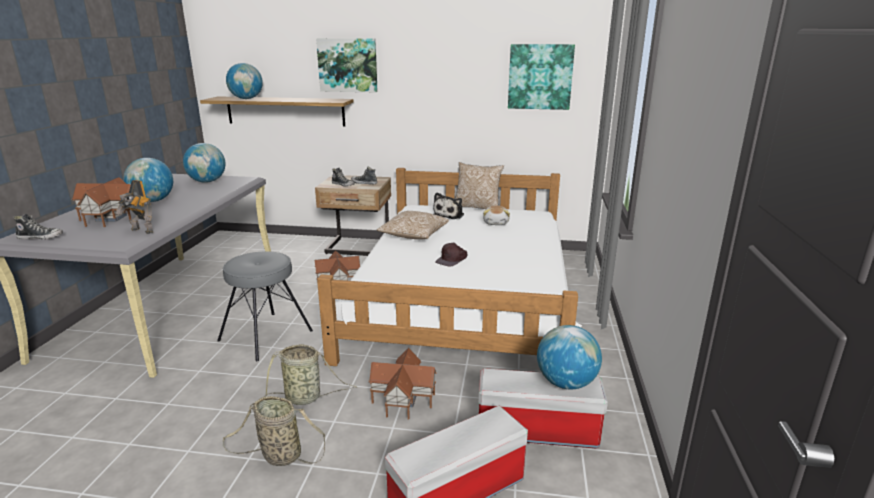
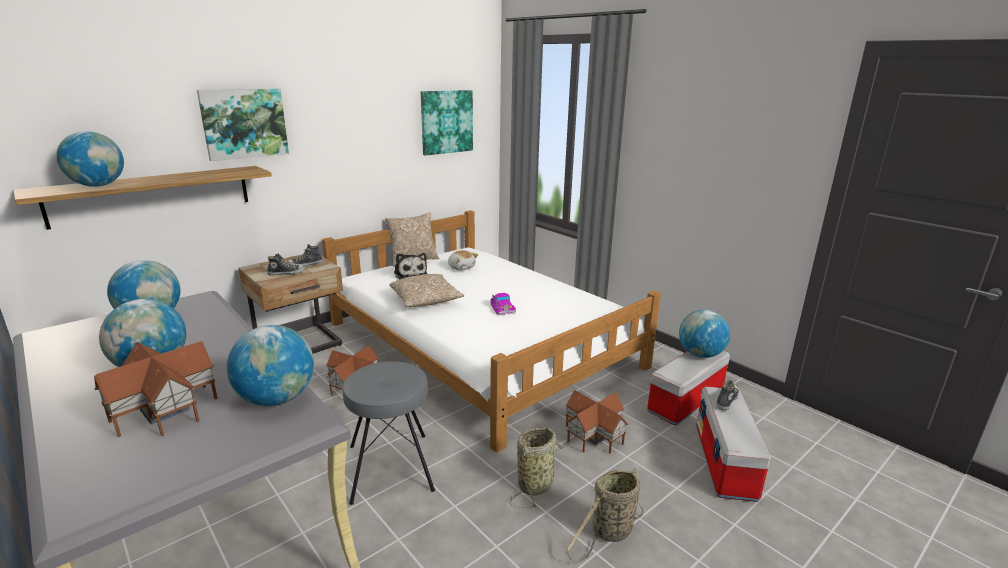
camera: 50 degrees left, 0 degrees up
(41, 237) = (134, 483): shoe -> shoe (726, 400)
(141, 231) = (277, 398): toy robot -> globe
(452, 259) = (502, 307): brown cap -> toy car

